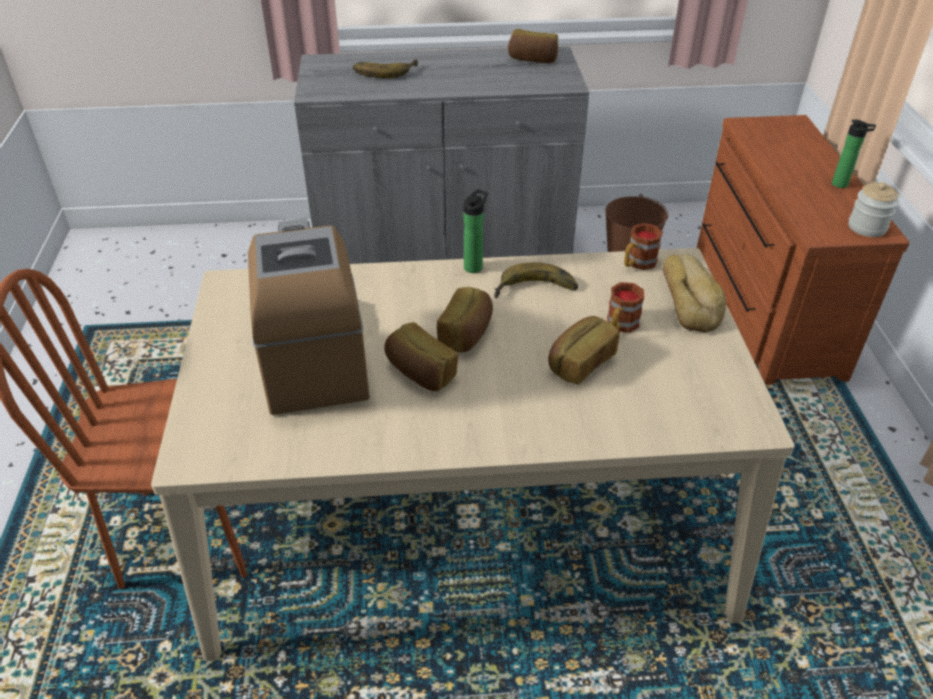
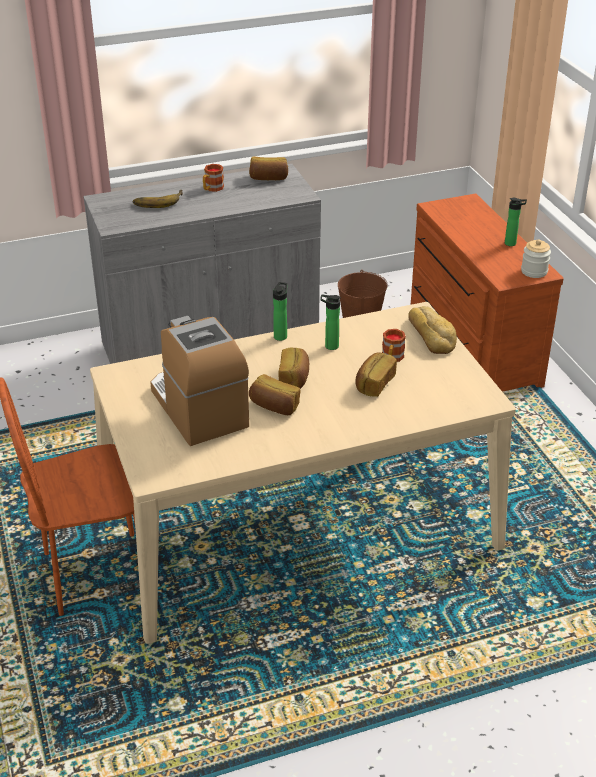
camera: 15 degrees left, 5 degrees down
(536, 292) = (329, 346): banana -> bottle
(637, 263) = (390, 317): mug -> mug (212, 189)

